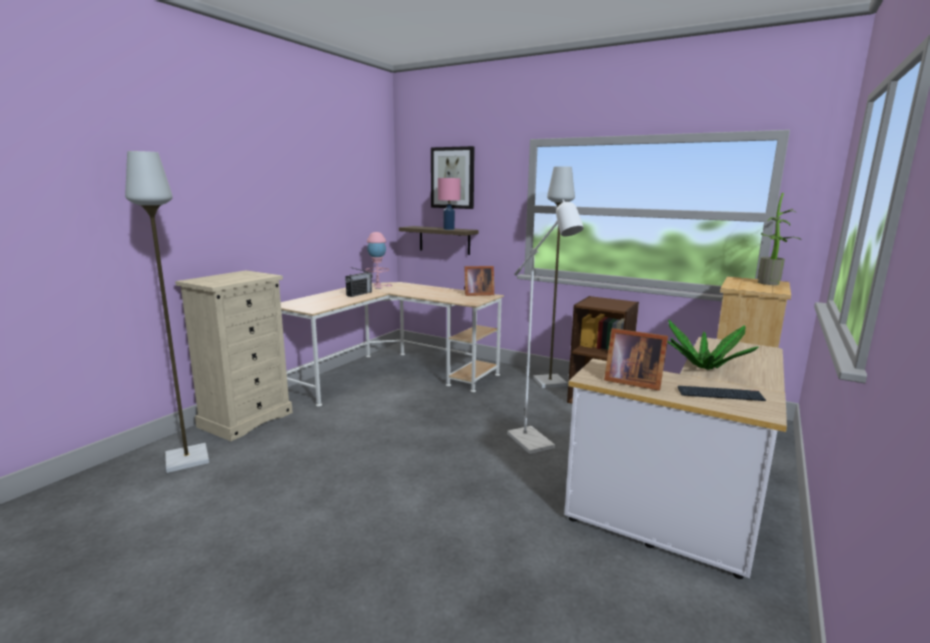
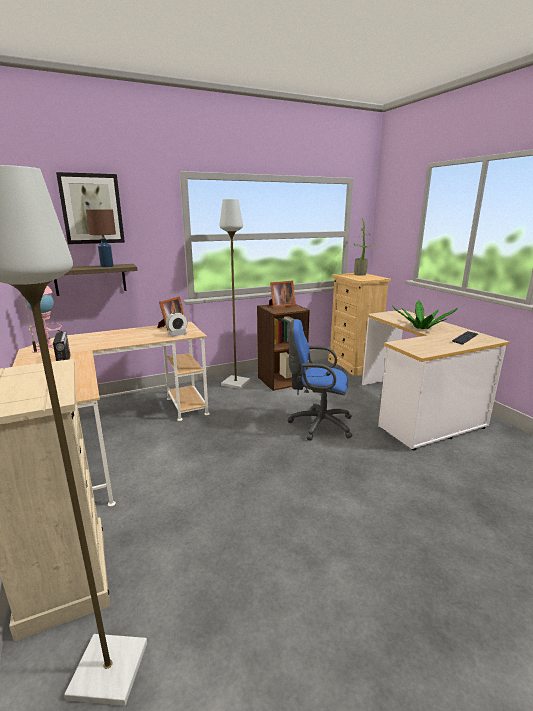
camera: 55 degrees left, 5 degrees up
(448, 229) = (106, 266): pink table lamp -> brown table lamp
(460, 300) = (177, 334): none -> alarm clock
(535, 445) = (317, 424): white floor lamp -> blue office chair
(631, 381) = (434, 346): picture frame -> picture frame (280, 306)

